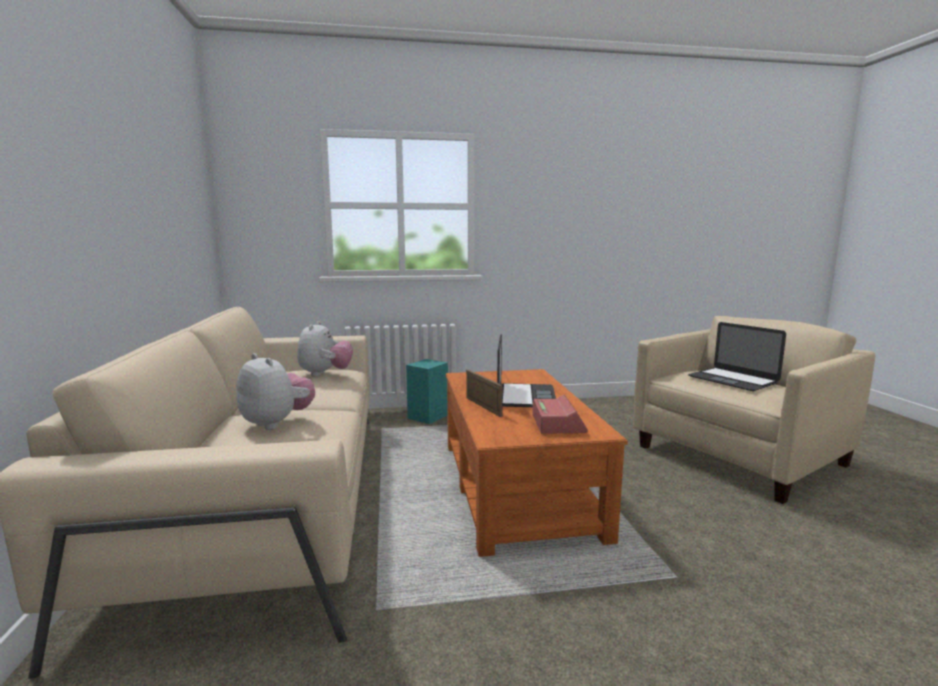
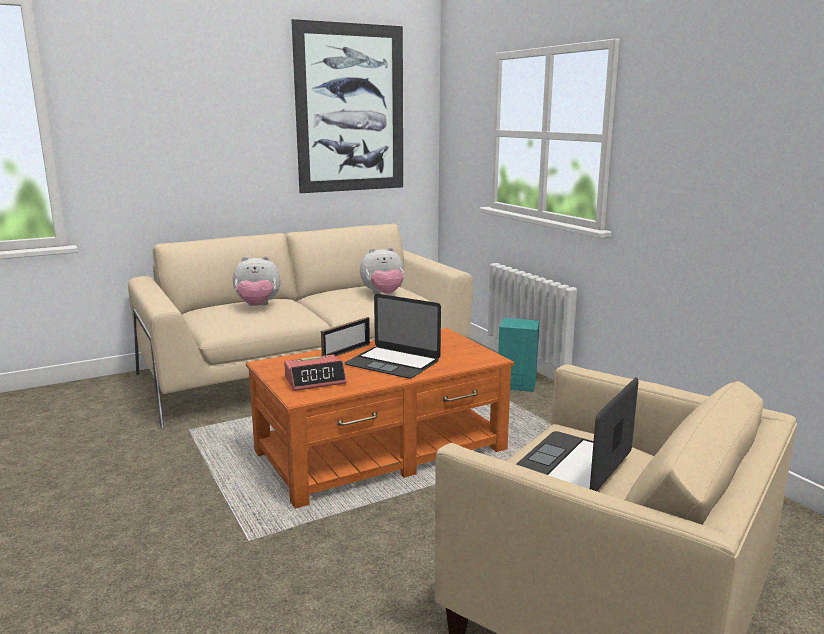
camera: 70 degrees right, 5 degrees up
(167, 166) = (350, 109): none -> picture
(277, 423) = (257, 306): plush toy -> plush toy turned 60 degrees clockwise
(525, 396) = (392, 362): laptop -> laptop turned 45 degrees clockwise

